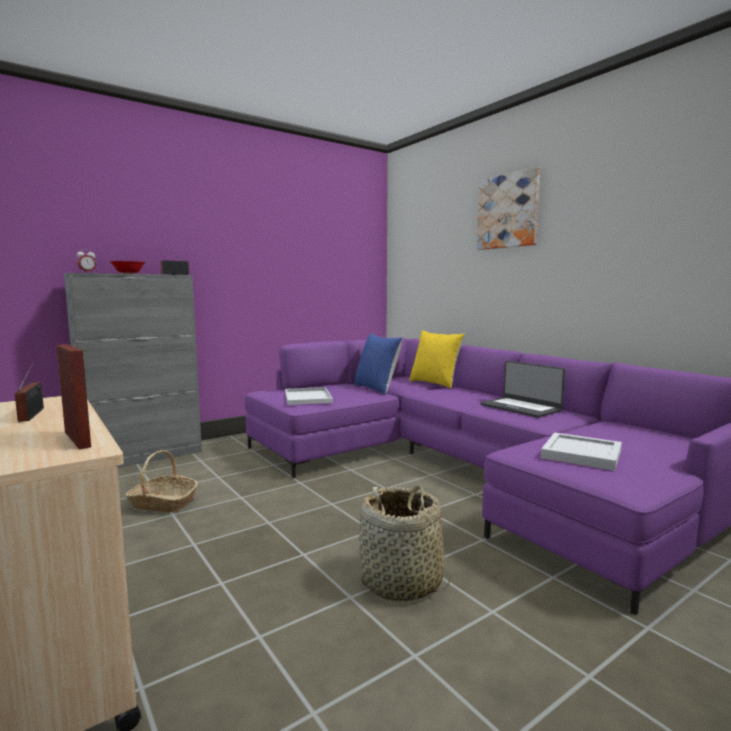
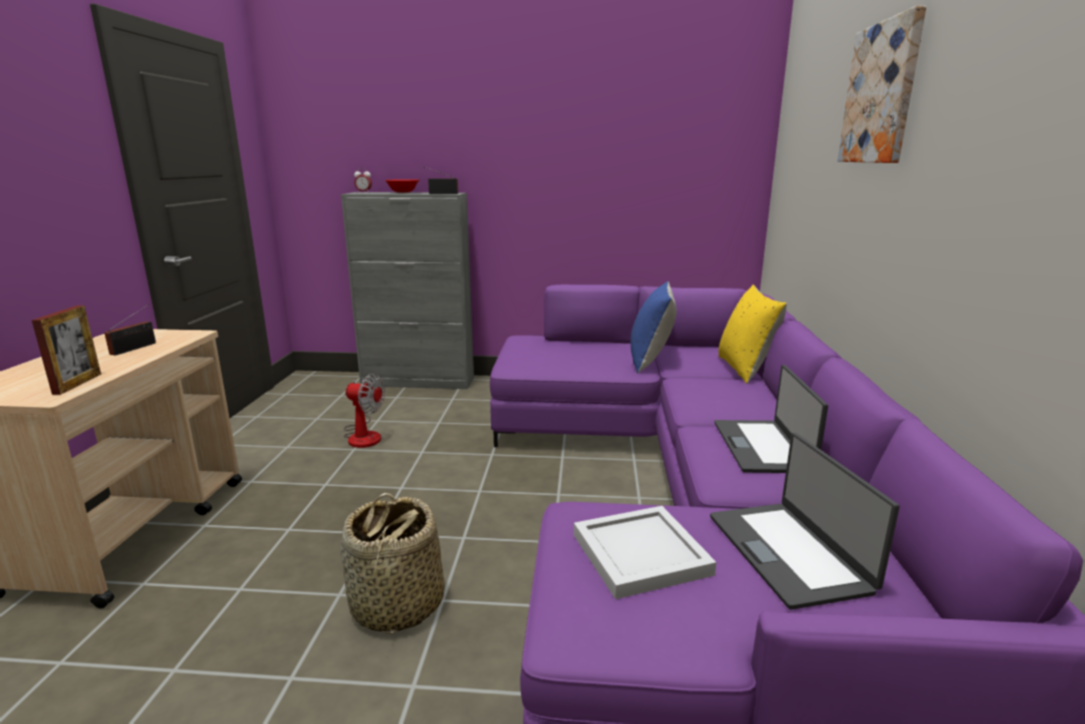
camera: 40 degrees right, 10 degrees up
(163, 503) = (363, 435): basket -> fan
(308, 397) = (540, 357): white tray -> none
(620, 436) = (789, 552): none -> laptop

